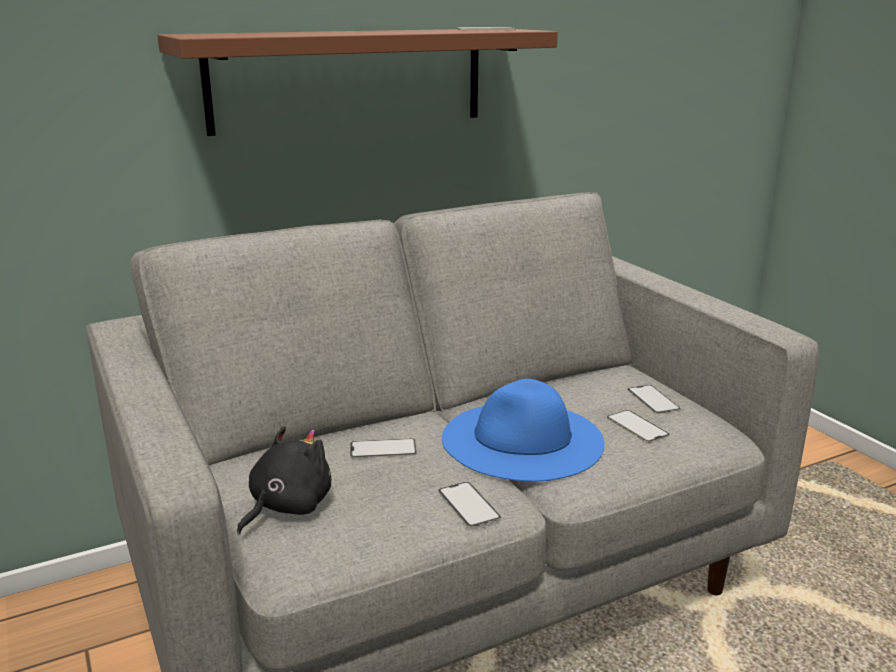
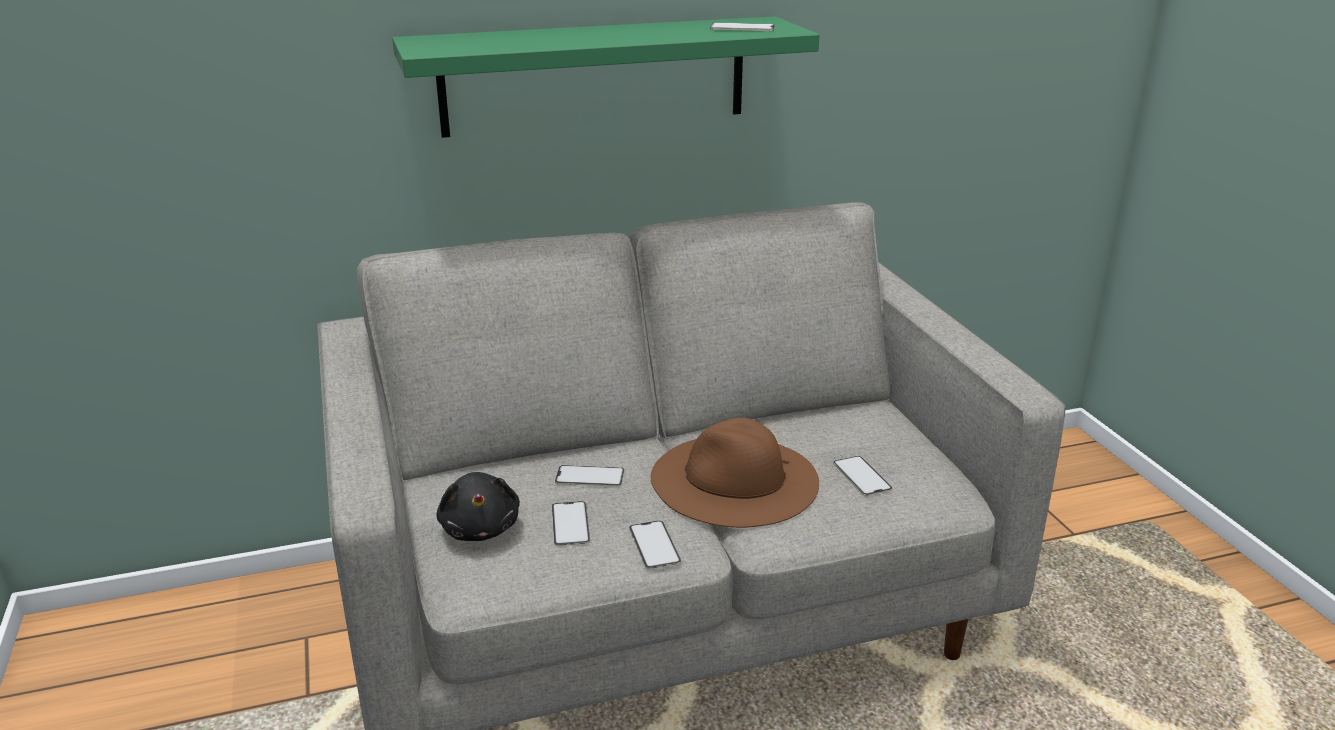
camera: 10 degrees right, 5 degrees up
(287, 507) = (480, 528): black plush toy -> black plush toy turned 120 degrees clockwise
(349, 79) = (594, 76): brown shelf -> green shelf
(522, 439) = (734, 479): blue hat -> brown hat
(653, 400) = (893, 446): phone -> phone (570, 524)

